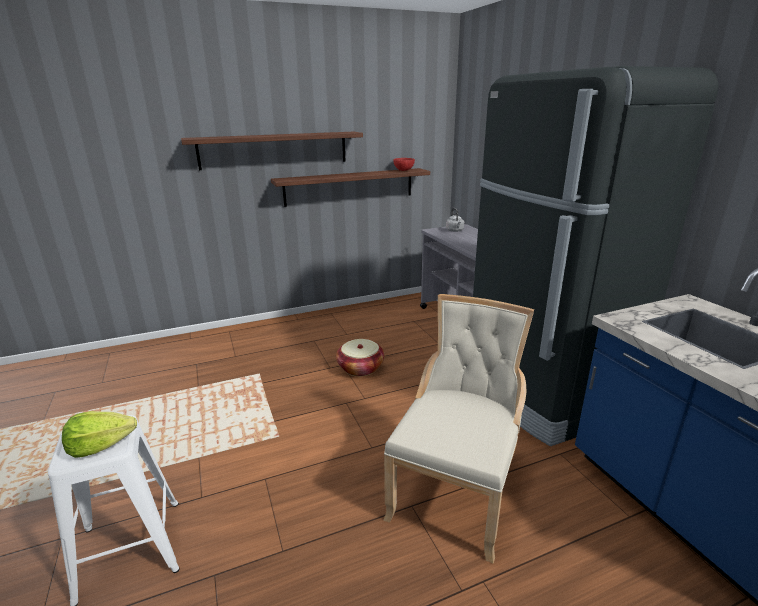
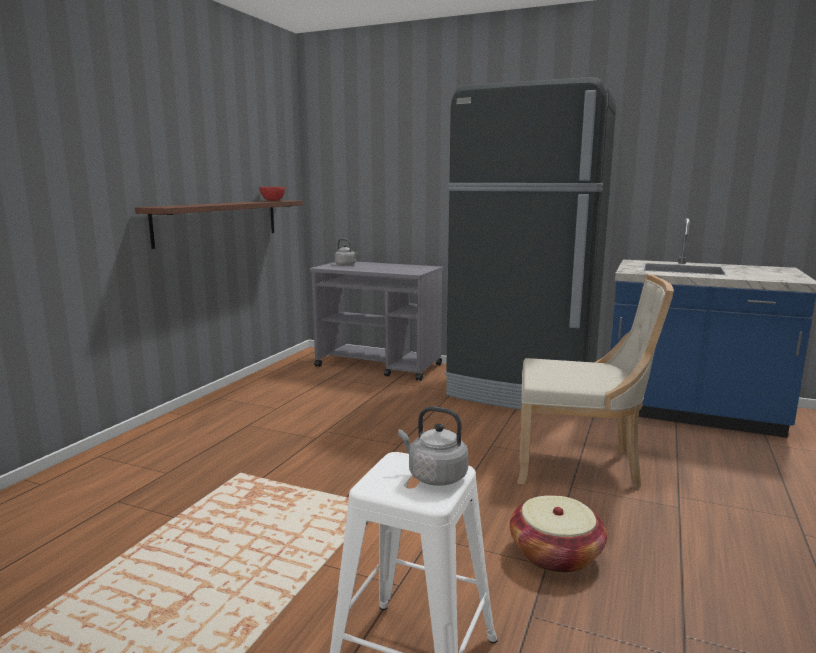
camera: 45 degrees left, 10 degrees down
(101, 446) = (434, 476): lettuce -> grey kettle
(274, 150) = (138, 166): shelf -> none
(360, 368) = (349, 427): basket -> basket (555, 554)
(456, 492) = (580, 465): beige chair -> beige chair turned 120 degrees clockwise

